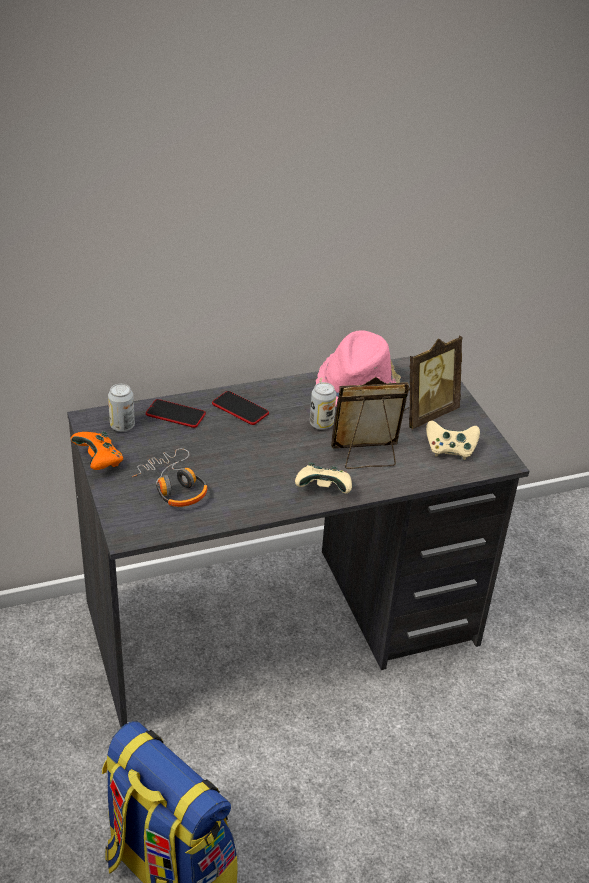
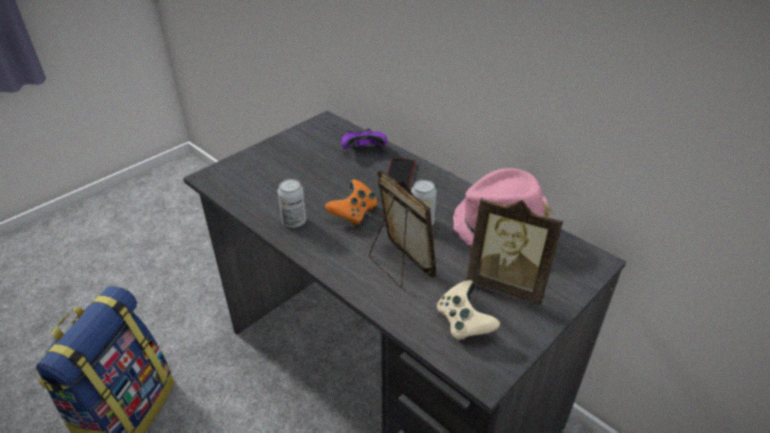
camera: 65 degrees right, 0 degrees up
(99, 461) = (282, 139): orange game controller -> orange game controller (354, 213)
(122, 426) = (329, 134): can -> can (294, 221)
(174, 486) = (276, 177): headphones -> none
(175, 414) = (363, 149): phone -> purple game controller
(324, 490) = (329, 254): beige game controller -> none

